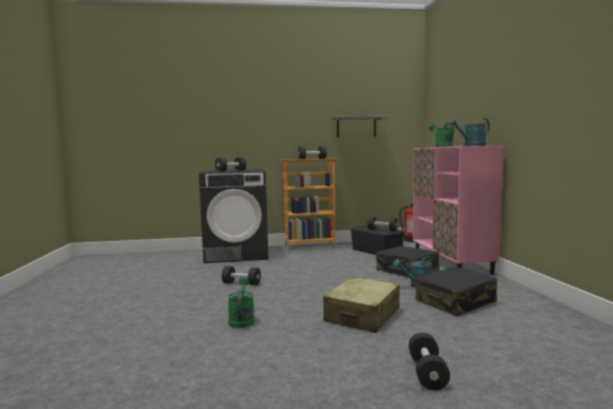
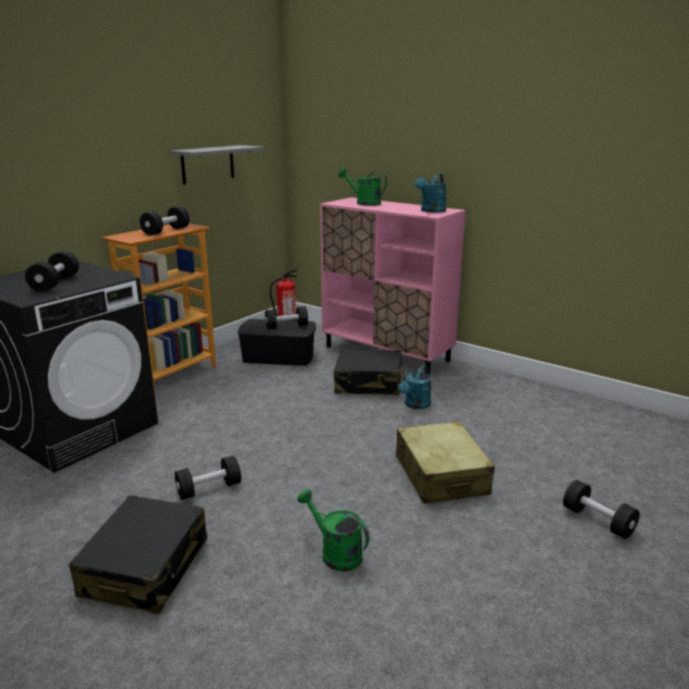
camera: 45 degrees left, 15 degrees up
(455, 302) = (480, 416): black suitcase -> black suitcase (146, 567)

